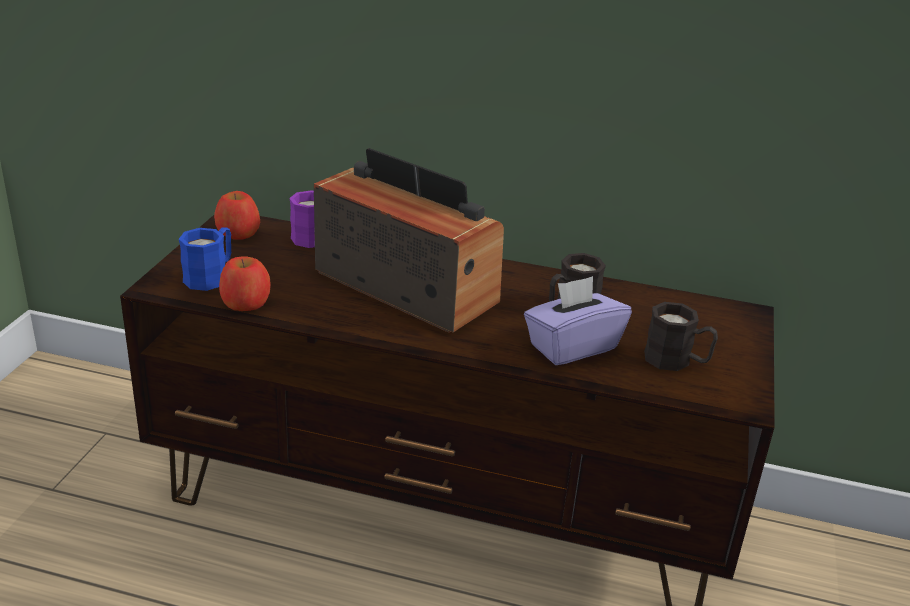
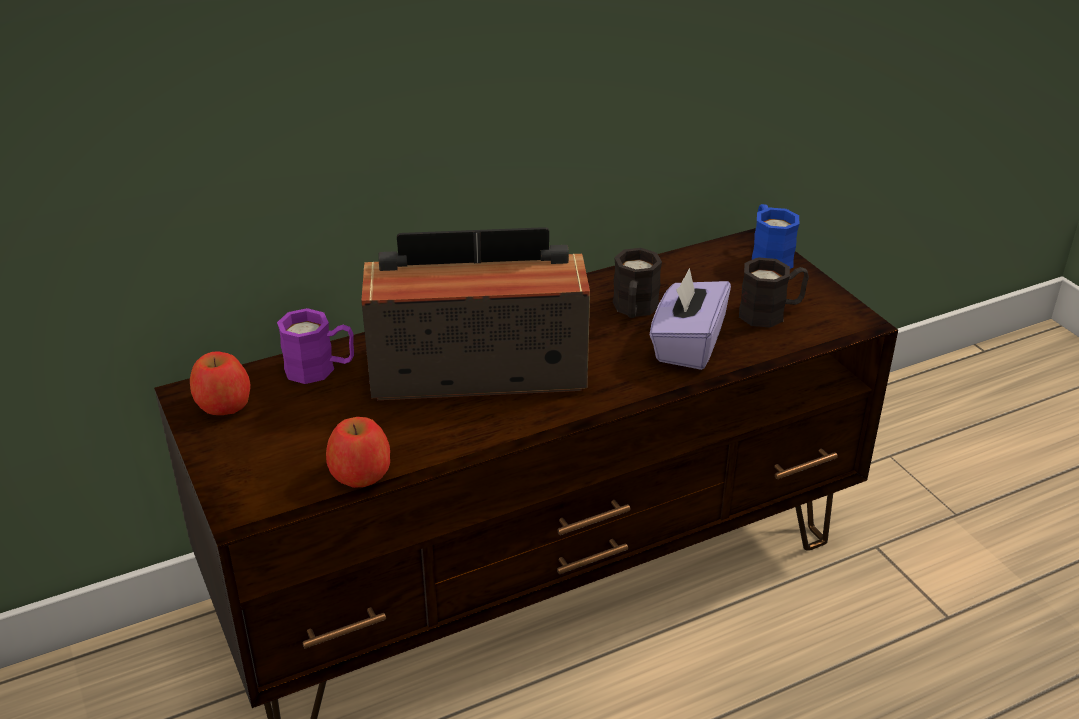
camera: 40 degrees left, 5 degrees up
(211, 276) = (278, 466): blue mug -> blue mug (768, 256)

